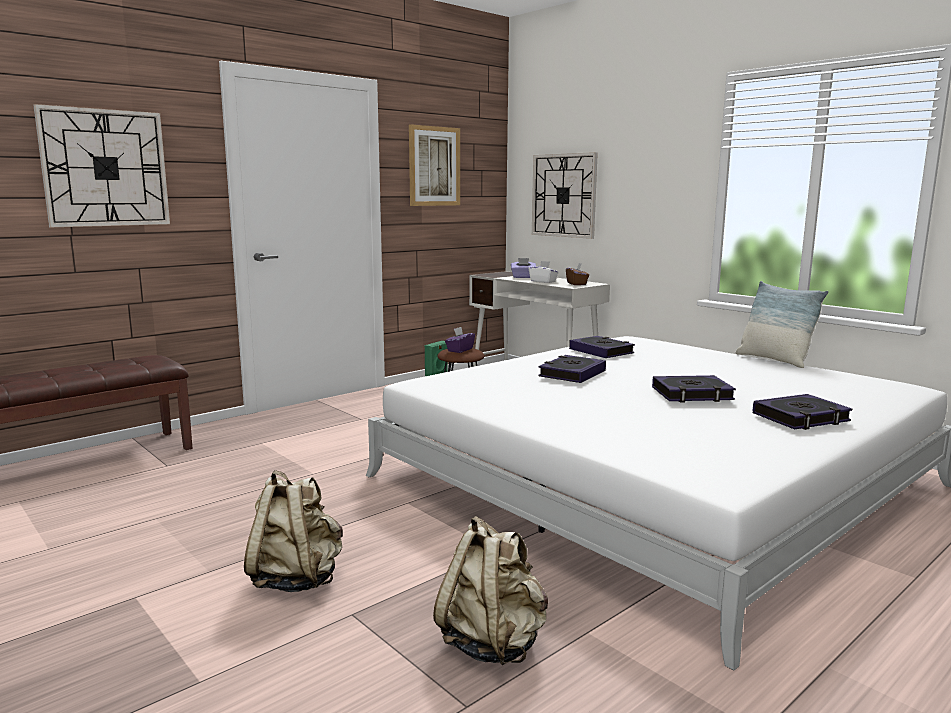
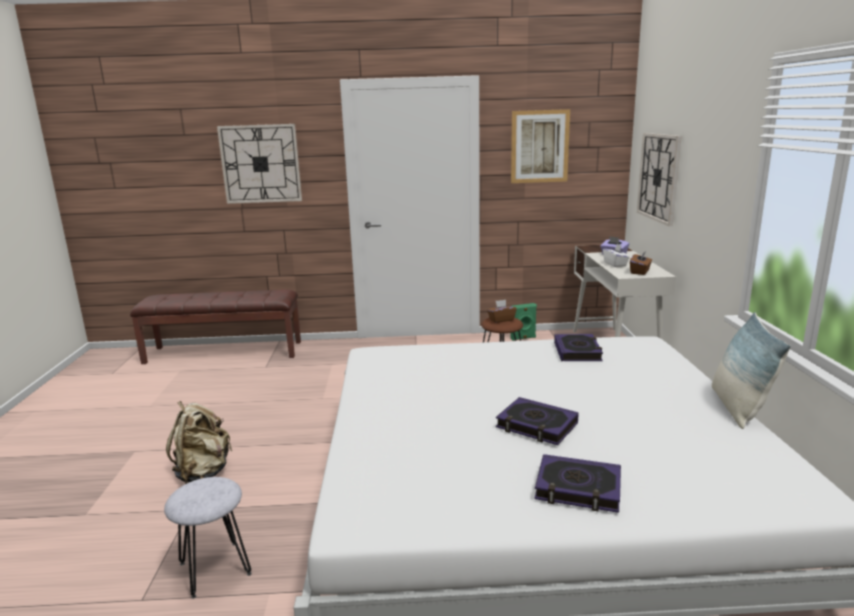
camera: 40 degrees right, 5 degrees up
(459, 350) = (501, 320): purple tissue box -> brown tissue box
(493, 643) = (215, 568): beige backpack -> grey stool
(572, 374) = (489, 372): book -> none

